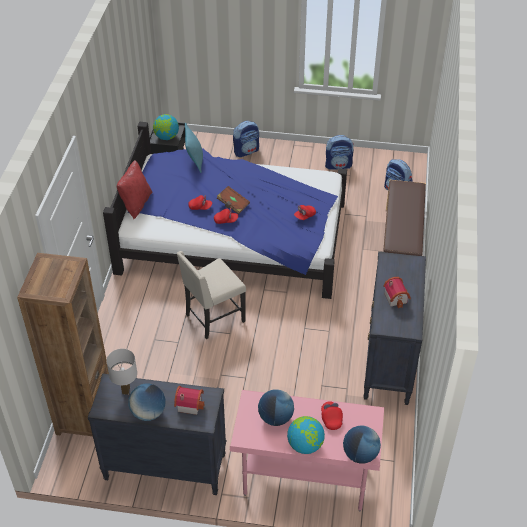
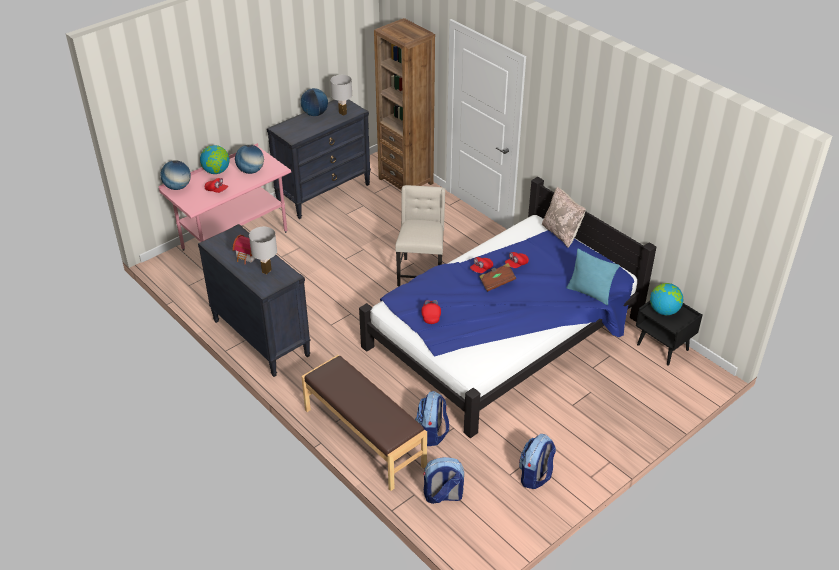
camera: 130 degrees right, 5 degrees down
(136, 204) = (561, 233): red pillow -> beige pillow
(189, 403) = (299, 129): toy house -> none
(246, 151) = (632, 415): backpack -> backpack (432, 433)
(398, 275) = (266, 271): none -> white table lamp

